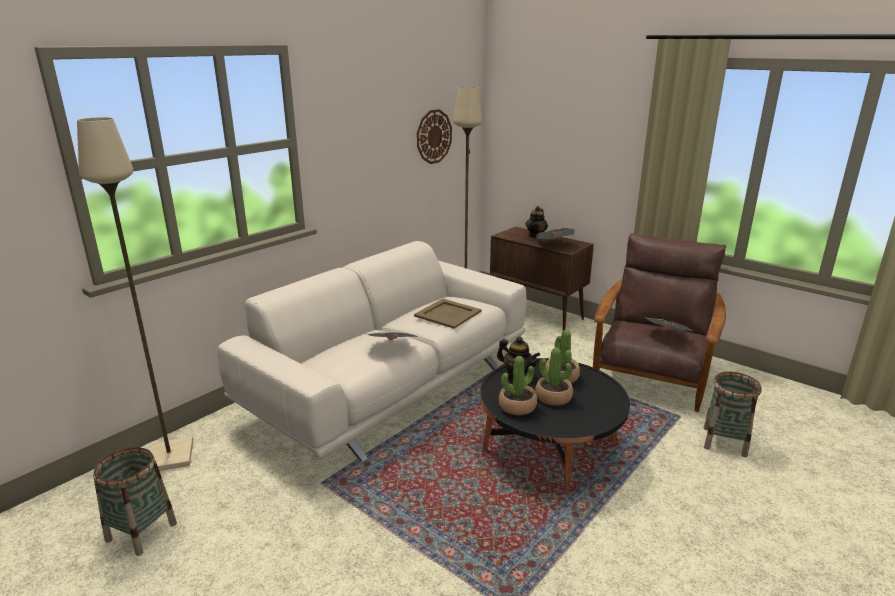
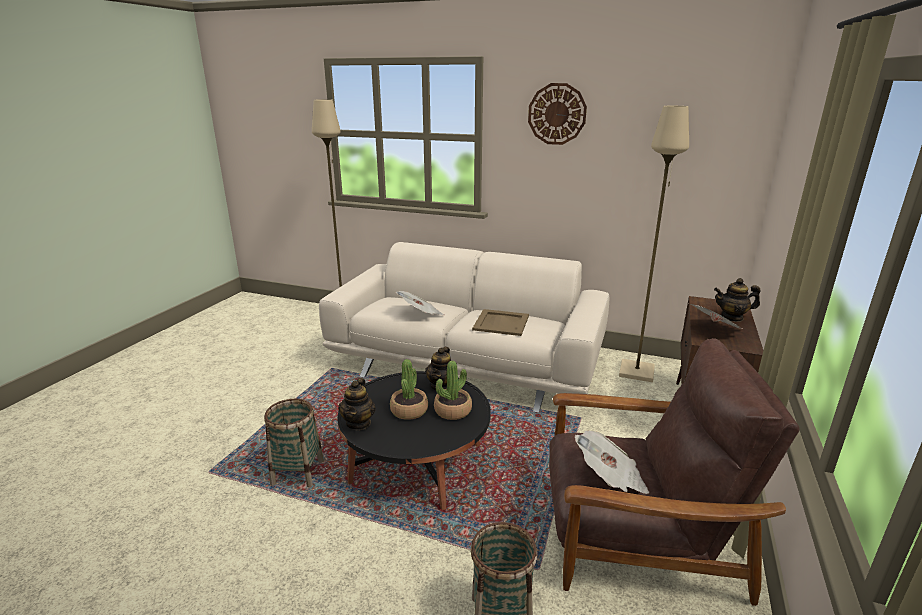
camera: 70 degrees right, 0 degrees up
(141, 531) = (278, 332): basket -> basket (298, 473)
(433, 136) = (662, 162): wall clock -> wall clock (557, 114)
(517, 406) = (382, 393): potted plant -> none
(569, 425) = (359, 423): none -> teapot

